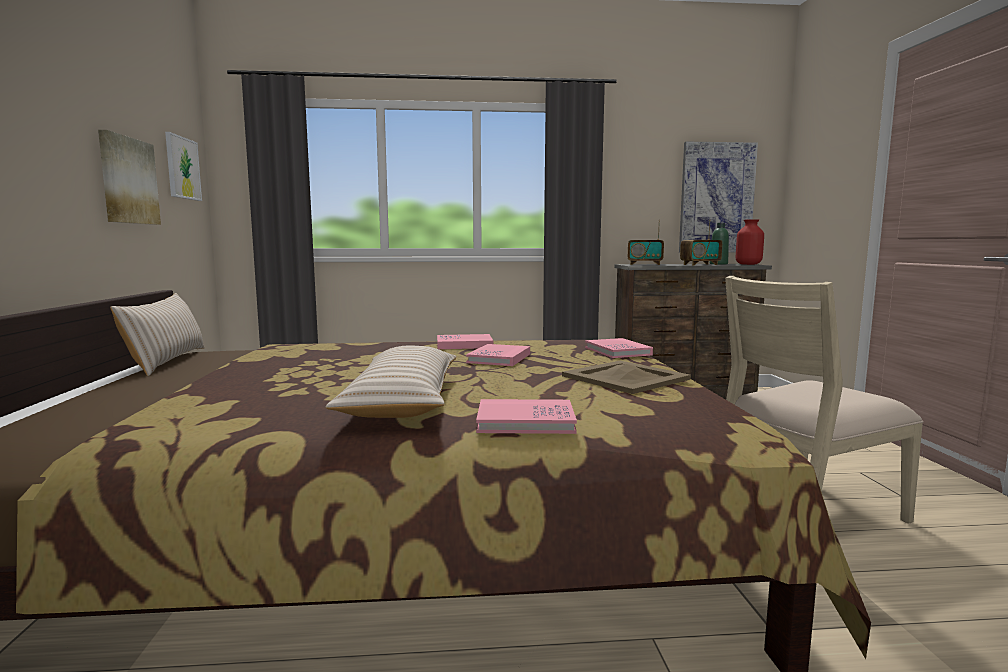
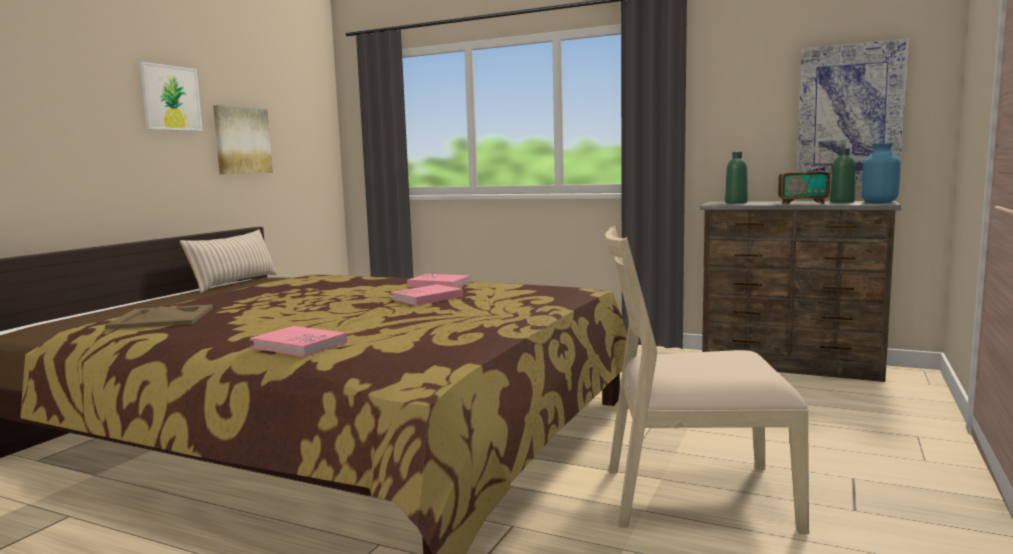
camera: 30 degrees right, 0 degrees up
(182, 168) = (305, 122): picture -> picture (171, 98)
(403, 401) = (269, 323): beige pillow -> none
(617, 351) = (550, 300): pink book -> none
(626, 377) = (472, 323): beige tray -> beige tray (163, 318)
(645, 264) = (736, 202): radio -> green bottle
(749, 264) = (879, 202): red vase -> blue vase

